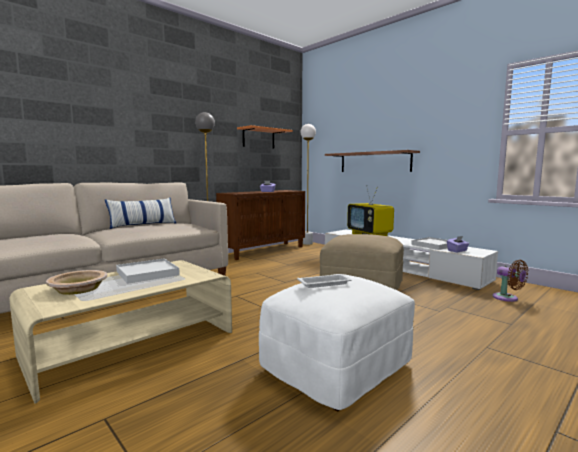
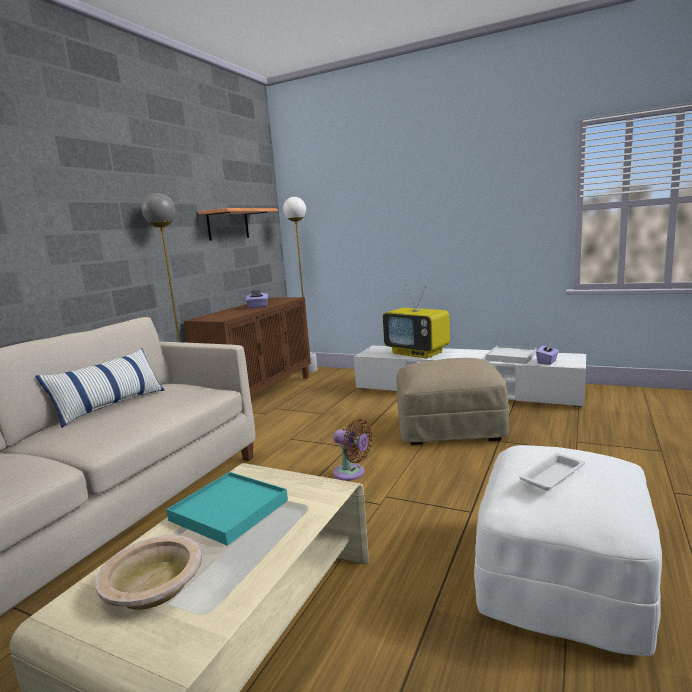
camera: 20 degrees left, 5 degrees up
(147, 273) = (229, 510): white tray -> turquoise tray
(374, 162) = (403, 249): shelf -> none
(507, 298) = (620, 413): brown fan -> brown fan (352, 473)

